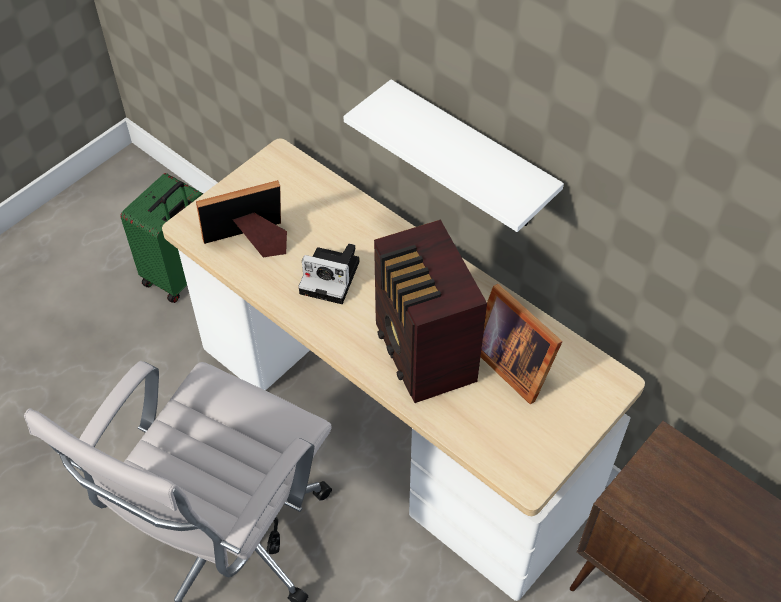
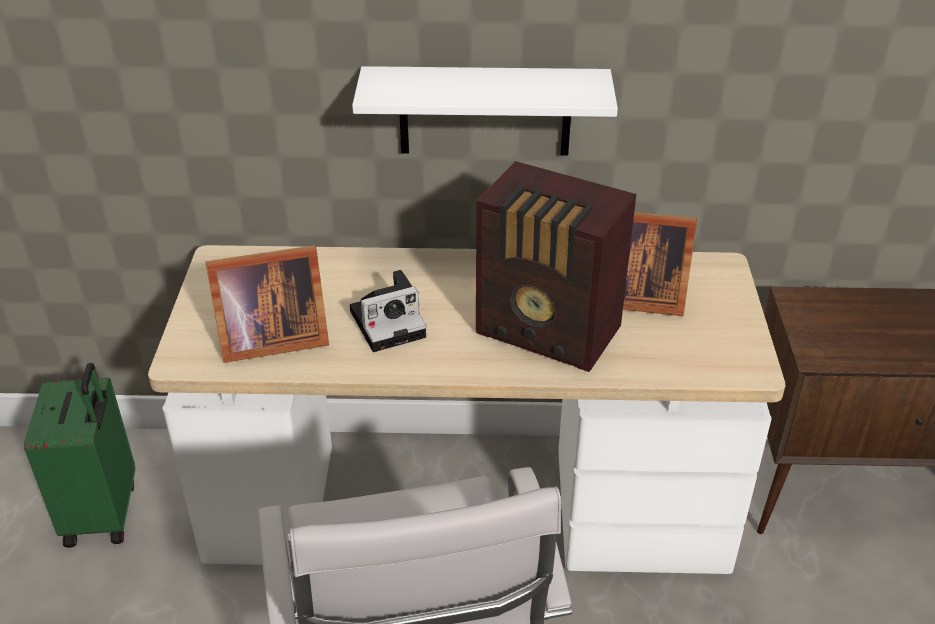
camera: 40 degrees left, 15 degrees down
(250, 243) = (269, 339): picture frame -> picture frame turned 135 degrees counterclockwise

